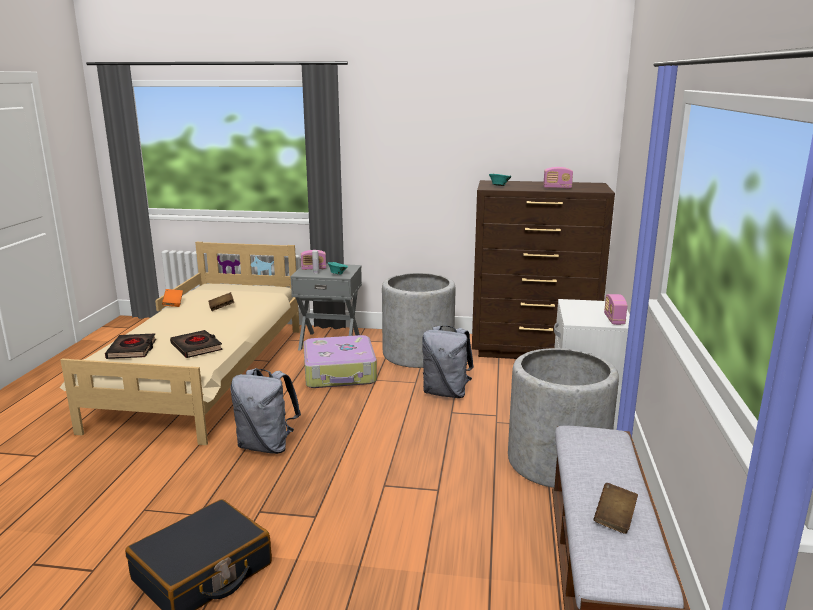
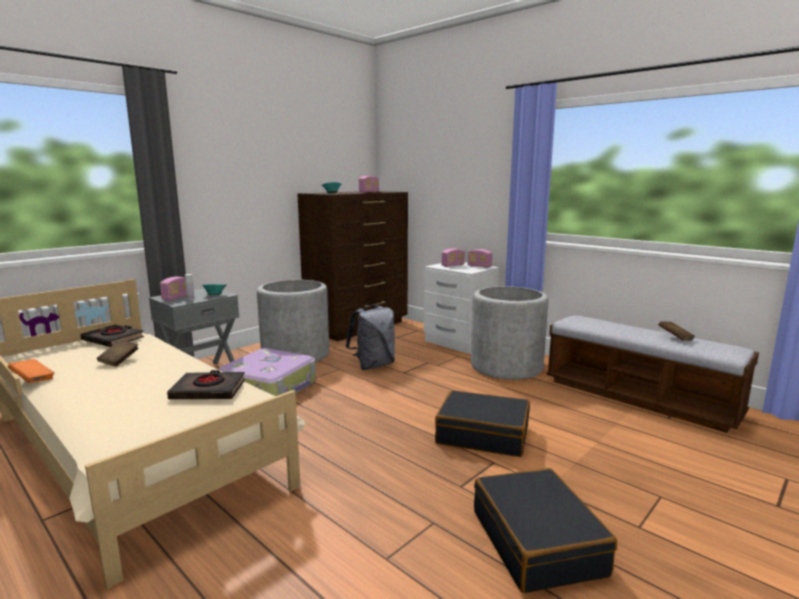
camera: 55 degrees left, 5 degrees down
(132, 350) = (132, 424): black book -> black book (113, 339)
(267, 446) = (350, 454): grey backpack -> none
(363, 496) = (483, 435): none -> black suitcase
(588, 308) = (453, 266): none -> radio

